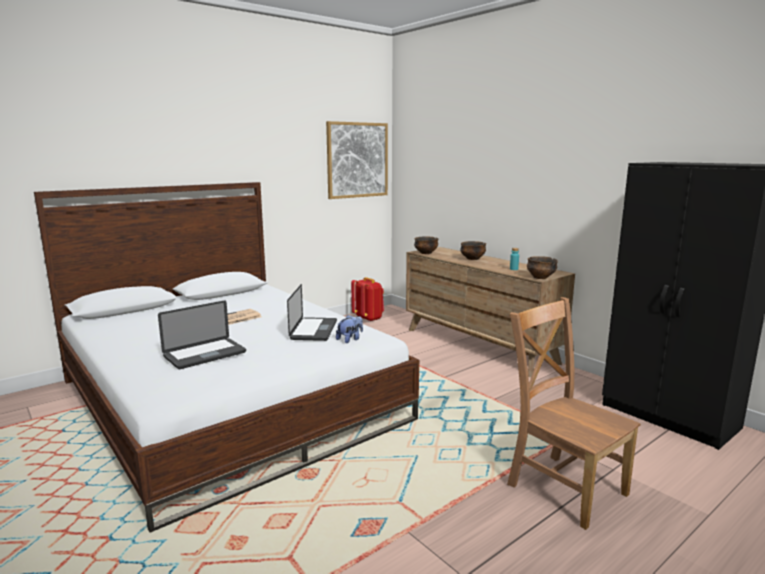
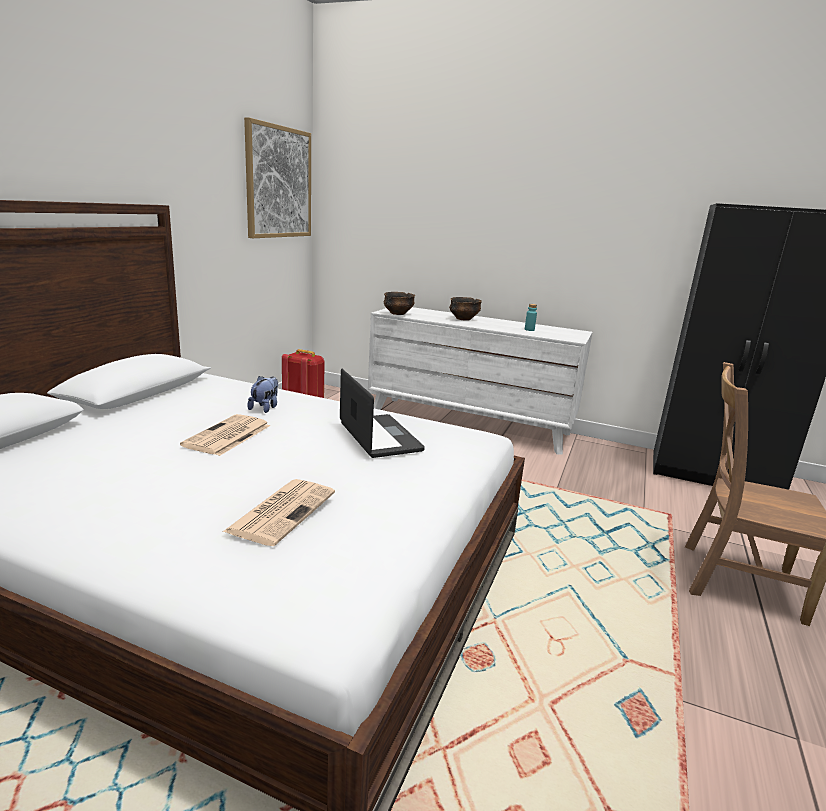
camera: 30 degrees left, 5 degrees up
(205, 354) = (282, 511): laptop -> newspaper
(350, 339) = (448, 444): plush toy -> plush toy (265, 408)
(479, 346) = (469, 424): brown dresser -> white dresser
(540, 277) = (574, 338): bowl -> none

